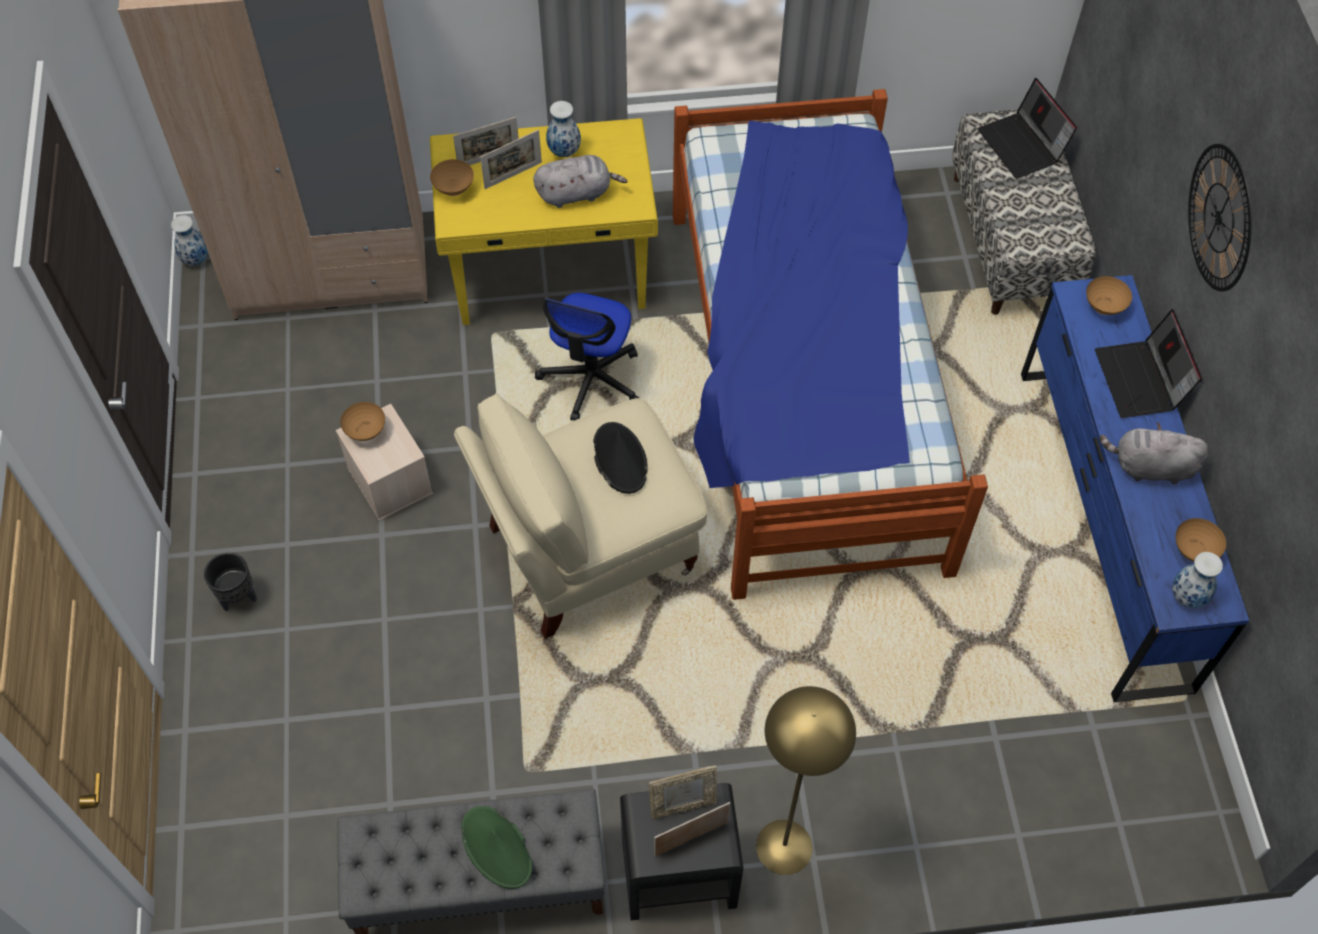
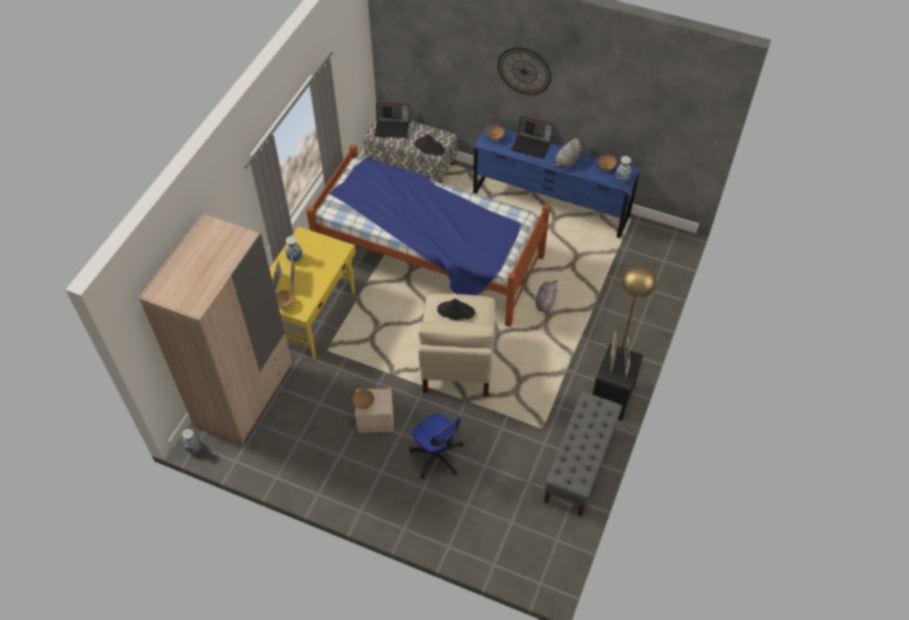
camera: 60 degrees left, 5 degrees down
(239, 597) = (396, 500): black planter -> none
(497, 848) = (590, 431): green hat -> none
(577, 193) = (321, 264): grey plush toy -> grey plush toy (545, 301)
(591, 379) = (376, 326): office chair -> office chair (437, 456)
(1022, 226) = (429, 147): none -> black hat

